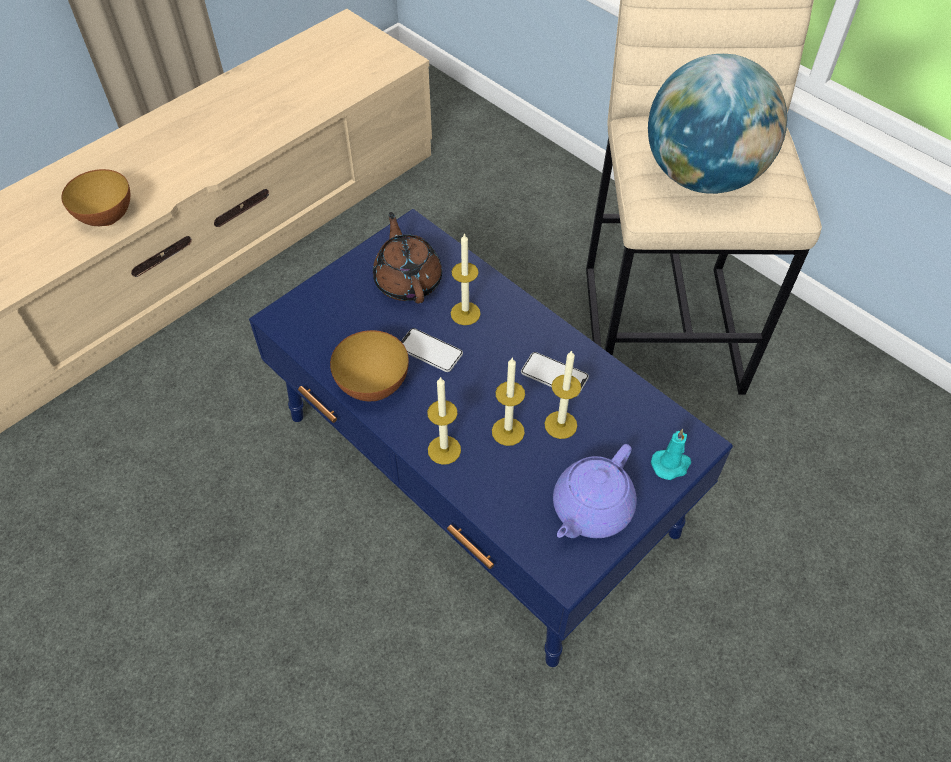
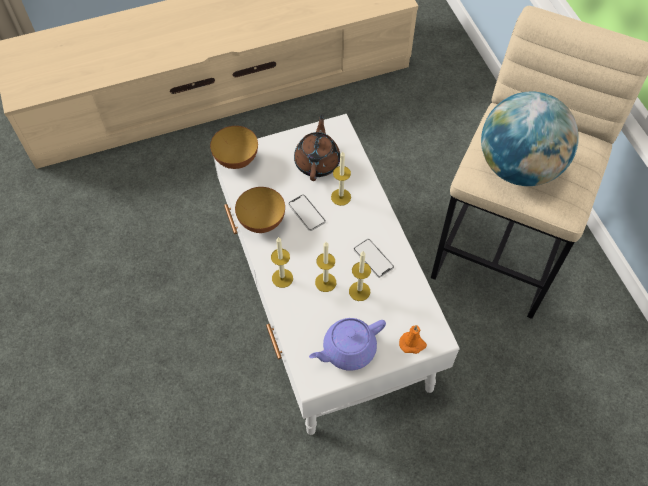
camera: 25 degrees right, 5 degrees up
(107, 218) = (165, 53): bowl -> bowl (236, 160)
(480, 475) = (327, 300): blue coffee table -> white coffee table
(671, 464) = (412, 344): turquoise candle -> orange candle

